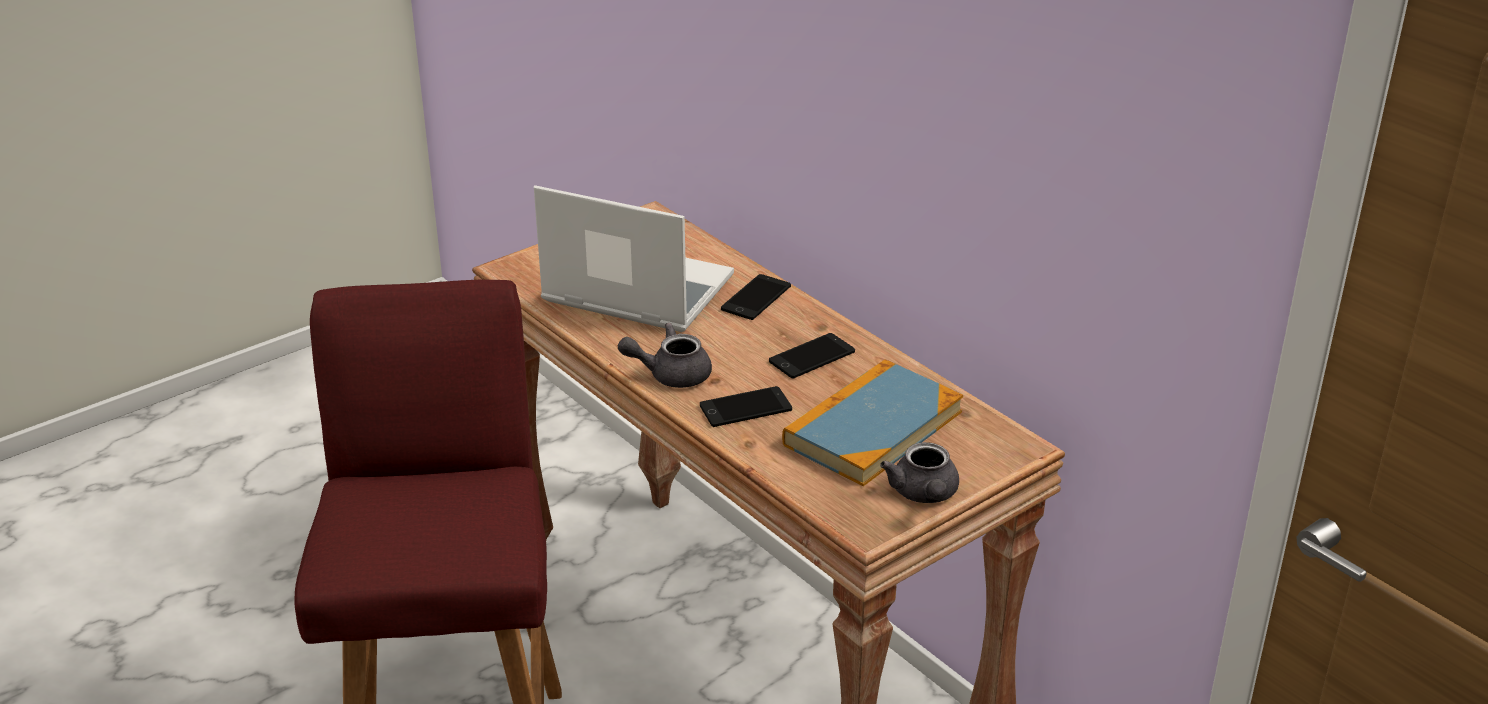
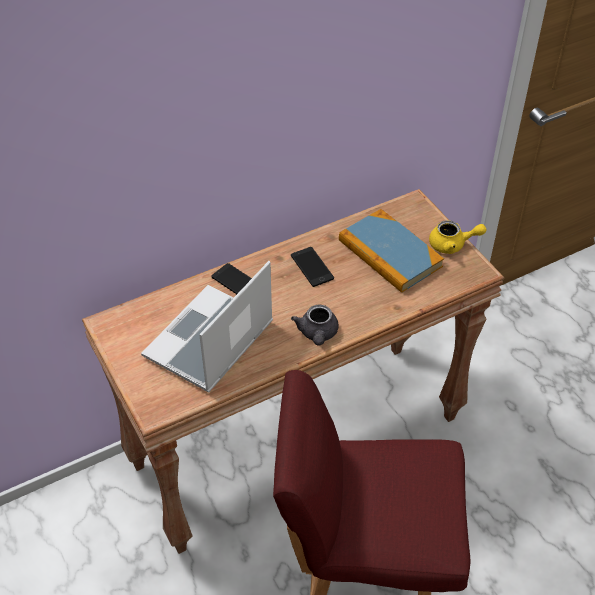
camera: 80 degrees left, 15 degrees up
(745, 408) = (360, 304): phone -> none
(924, 495) = (452, 245): grey teapot -> yellow teapot

